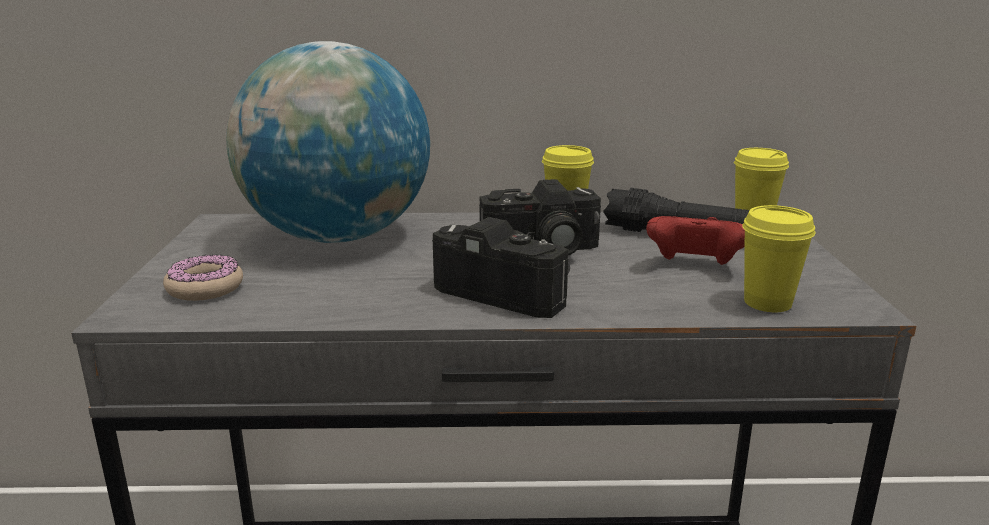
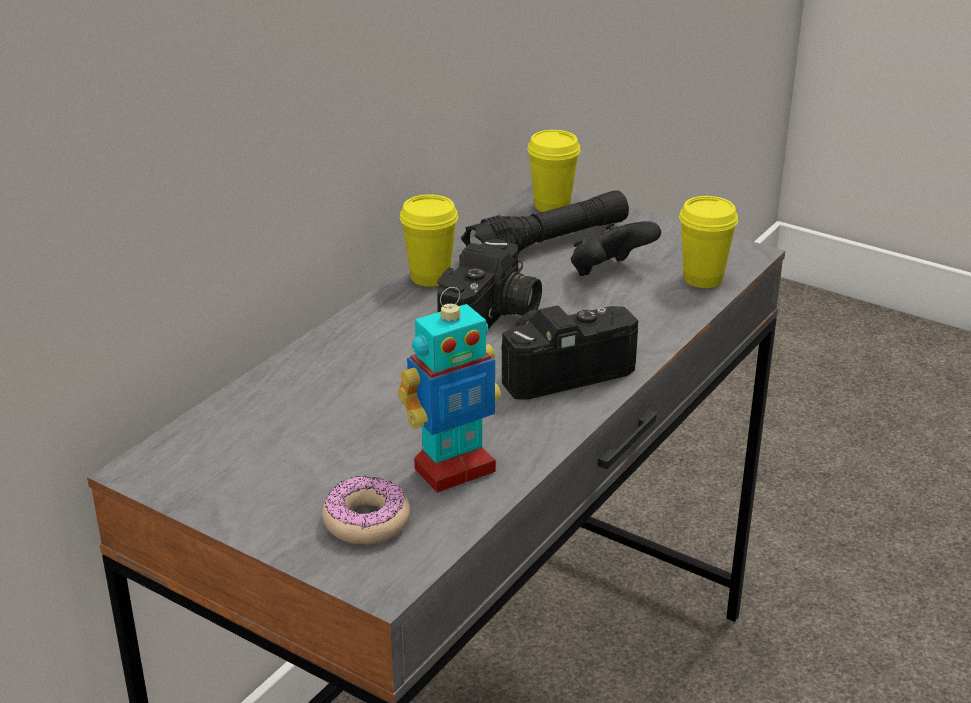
camera: 55 degrees left, 10 degrees up
(304, 295) = (453, 469): none -> toy robot
(337, 237) = (312, 409): globe -> none
(694, 267) = (609, 273): red game controller -> black game controller

